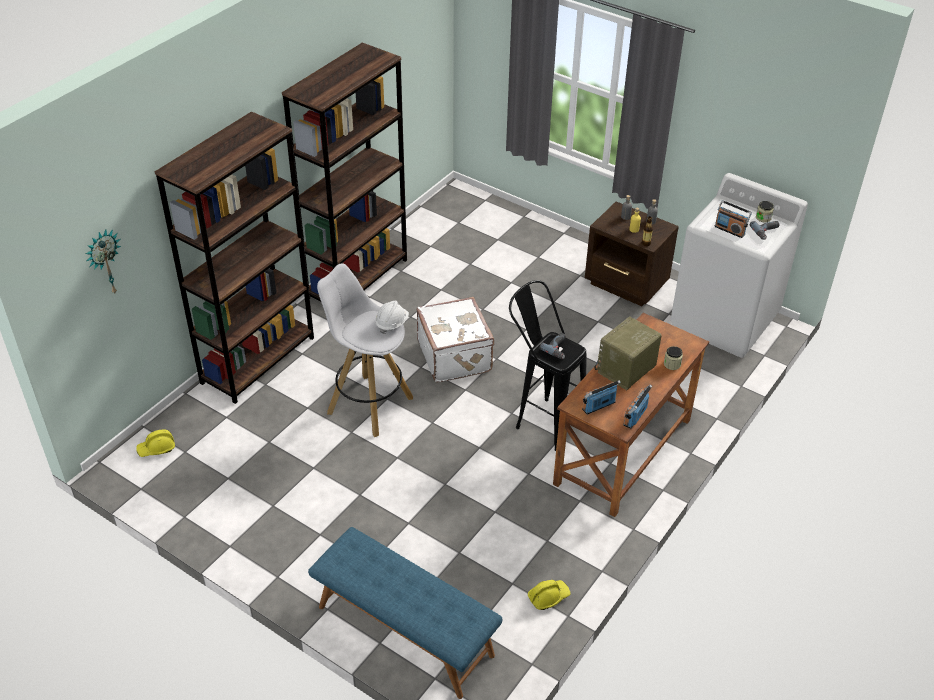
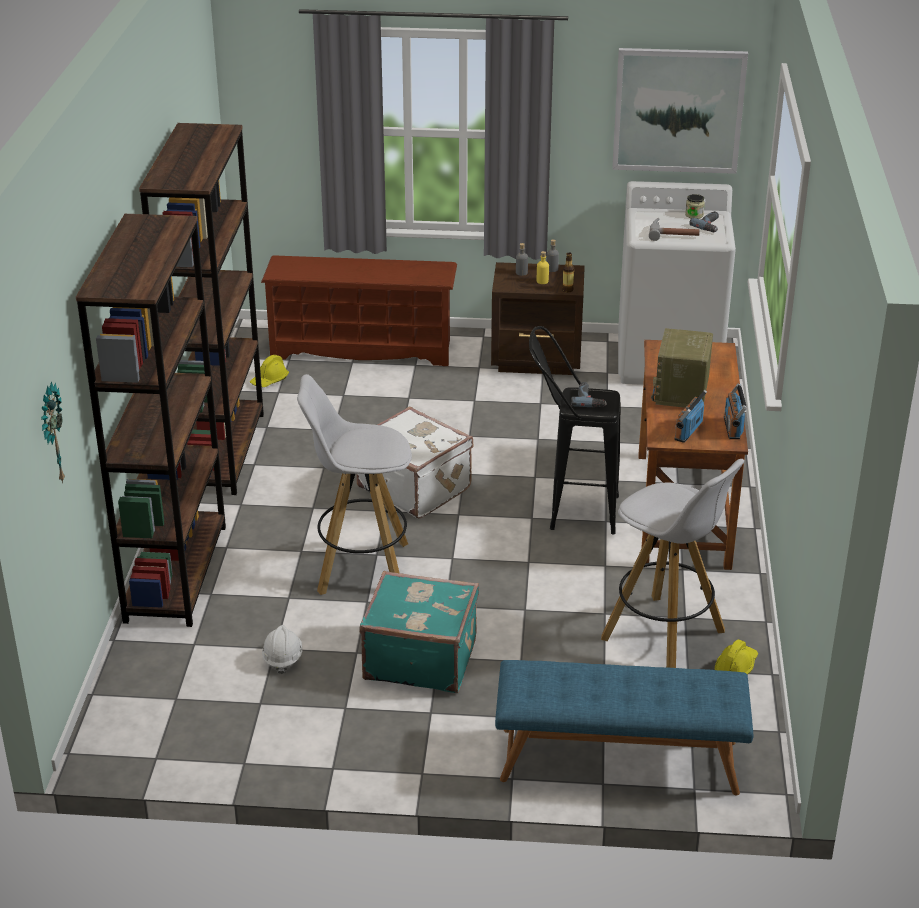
camera: 30 degrees left, 10 degrees down
(156, 448) = (134, 710): yellow hard hat -> yellow hard hat (269, 380)
(348, 490) = (420, 658): none -> turquoise suitcase
(391, 323) = (386, 435): white hard hat -> white hard hat (282, 658)
(514, 231) = (363, 349): none -> brown shoe rack
(520, 549) = (665, 636): none -> white stool
(672, 364) = (720, 373): jar -> none
(730, 230) = (673, 234): radio -> hammer
(776, 129) = (678, 110): none -> picture

